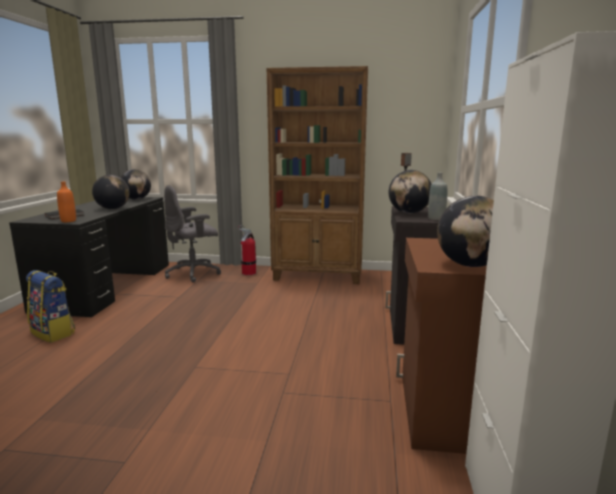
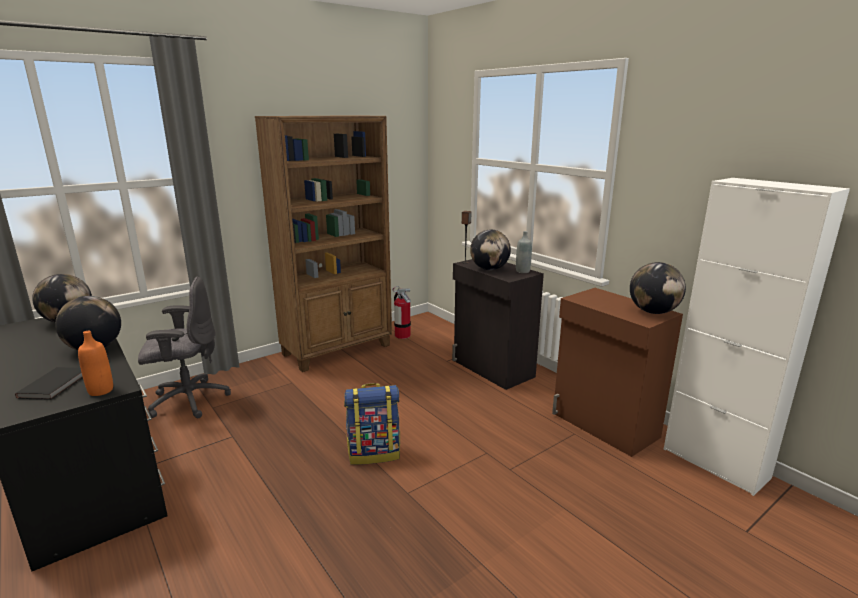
camera: 45 degrees left, 5 degrees up
(53, 333) = (159, 562): backpack -> backpack (374, 453)
(194, 273) = (188, 400): grey office chair -> grey office chair turned 120 degrees counterclockwise
(249, 272) = (257, 373): fire extinguisher -> fire extinguisher (402, 335)

